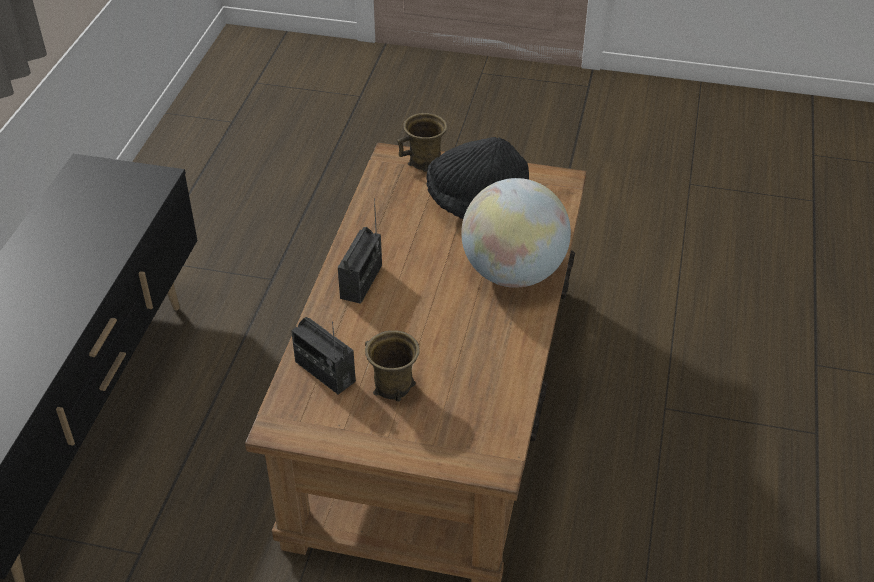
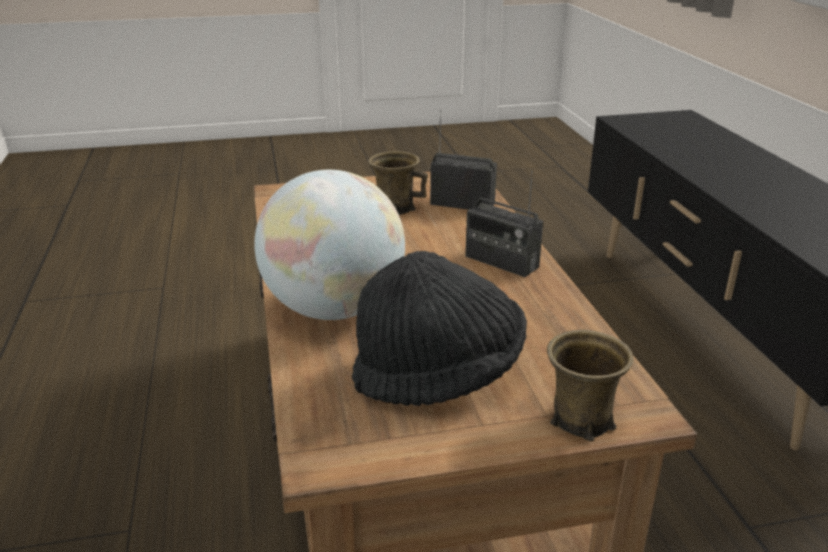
camera: 155 degrees right, 15 degrees down
(361, 282) = (501, 262): radio -> radio turned 45 degrees counterclockwise

